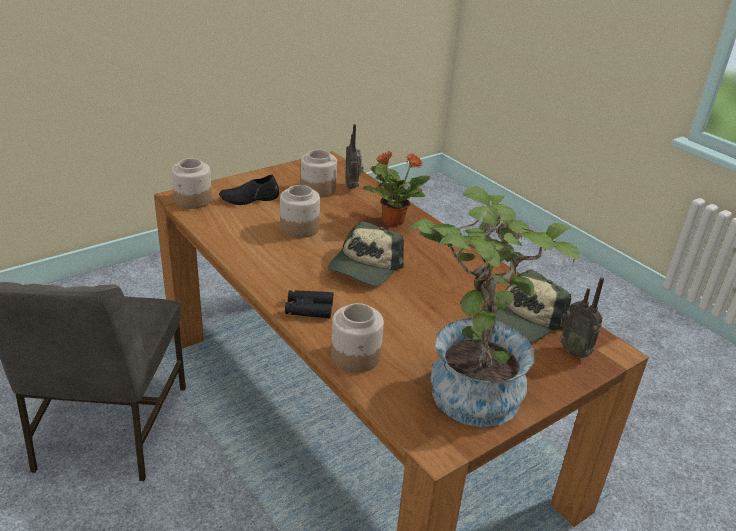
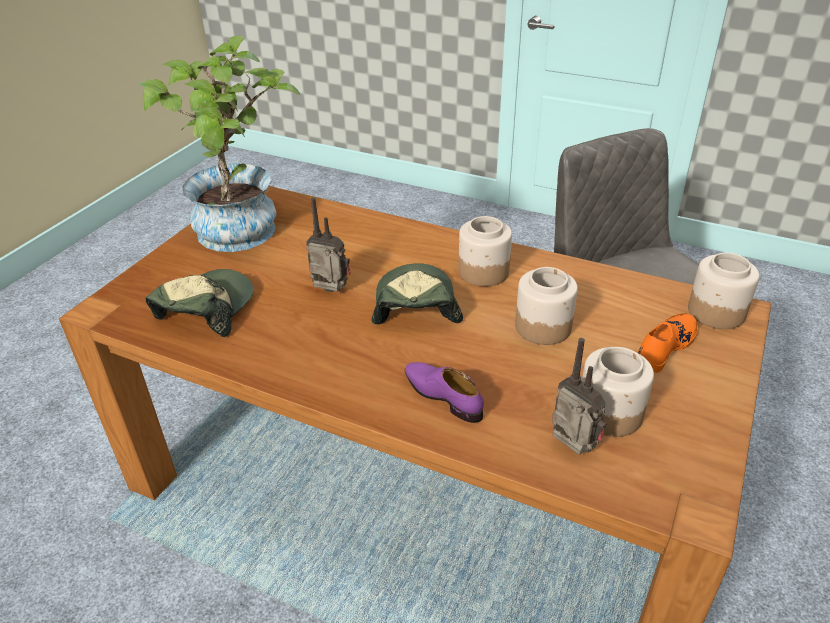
camera: 155 degrees right, 5 degrees up
(249, 199) = (664, 347): black shoe -> orange shoe
(309, 309) = (426, 243): black binoculars -> none
(356, 356) = (351, 223): jar -> jar (482, 272)
(392, 220) = (443, 396): potted plant -> purple shoe
(574, 351) = (144, 296): radio -> radio (330, 292)

